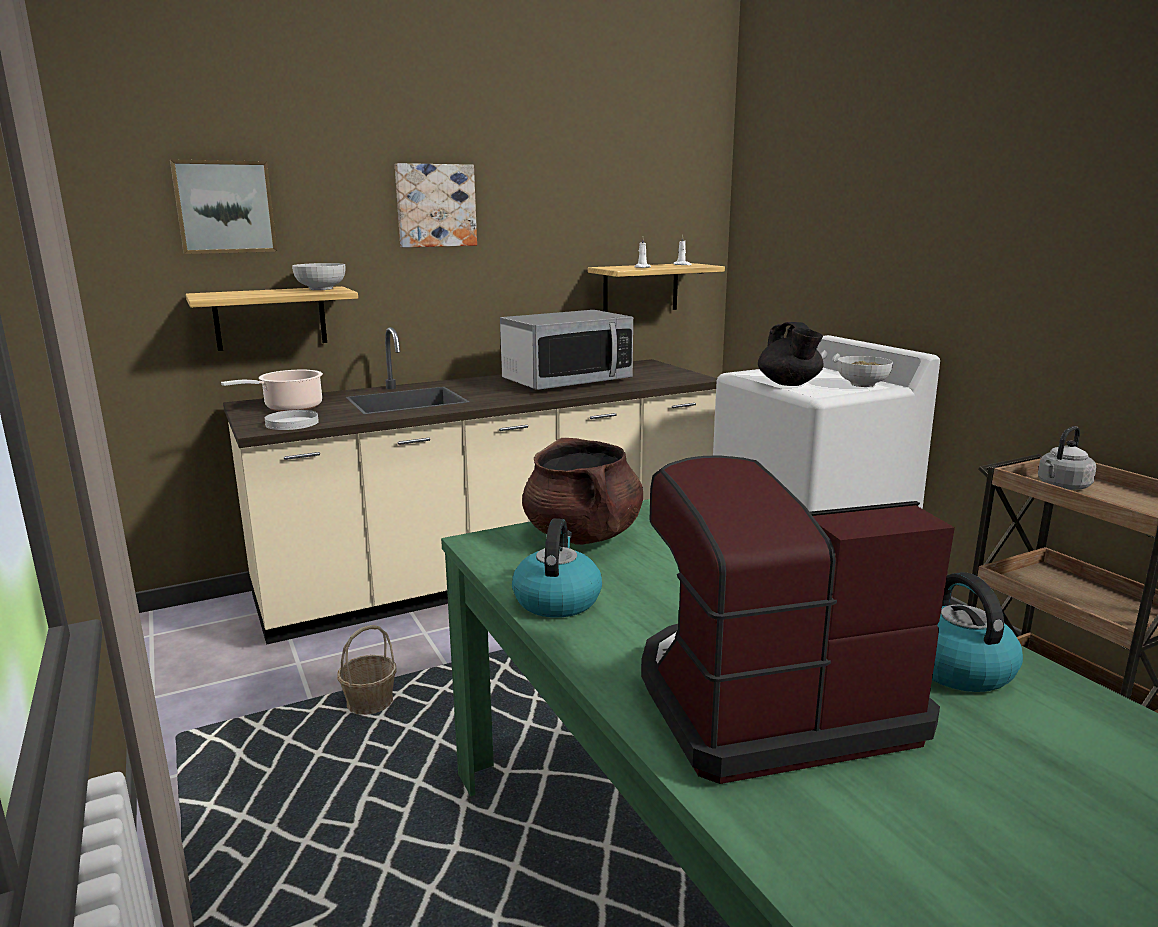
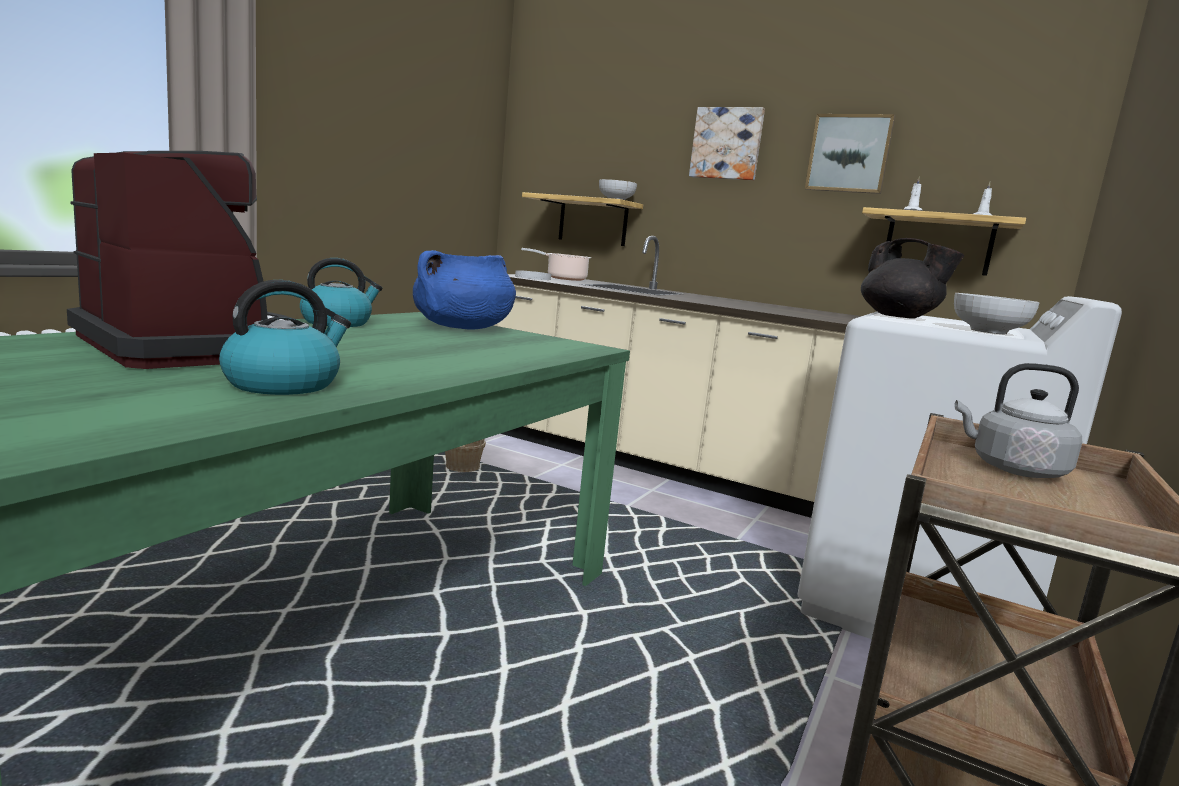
camera: 55 degrees right, 5 degrees down
(224, 207) = (582, 140): picture -> picture (849, 154)
(567, 381) = (778, 308): microwave -> none
(583, 536) = (462, 328): brown cooking pot -> blue cooking pot
(789, 384) = (899, 317): black teapot -> black teapot turned 90 degrees counterclockwise

